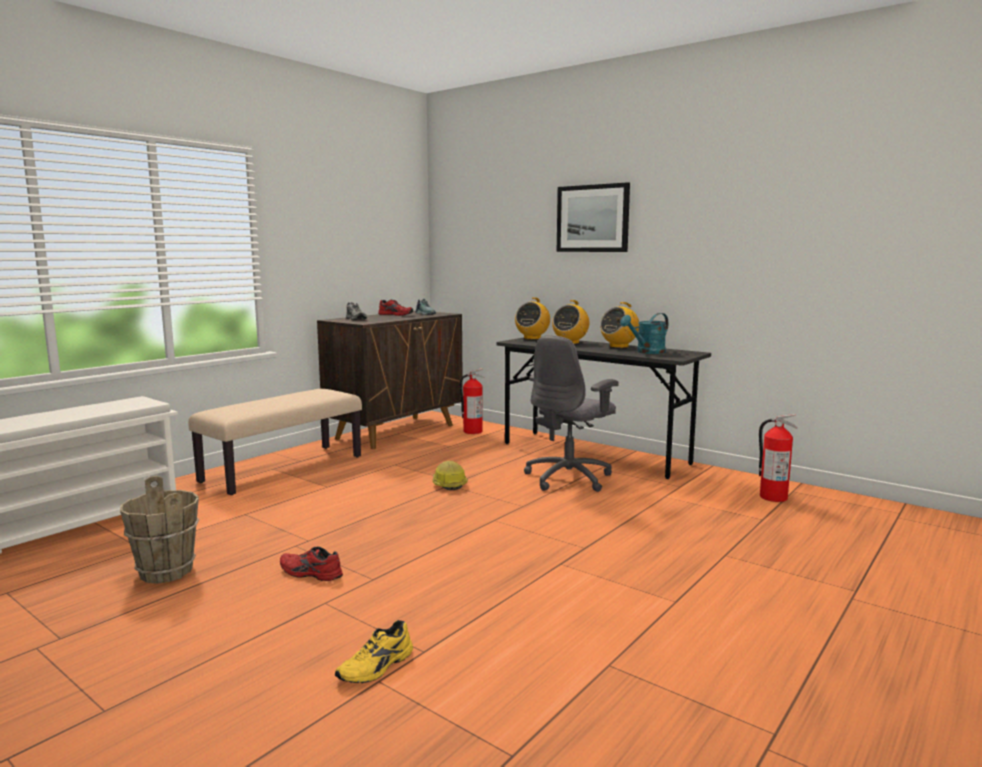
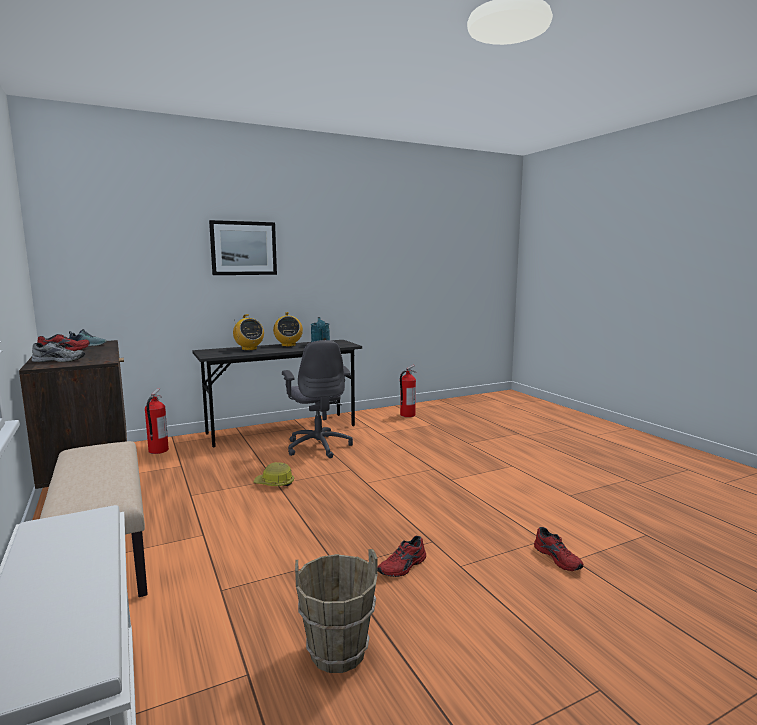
camera: 65 degrees left, 0 degrees up
(377, 667) = (559, 558): yellow shoe -> red shoe
(532, 338) = (205, 351): radio -> none

